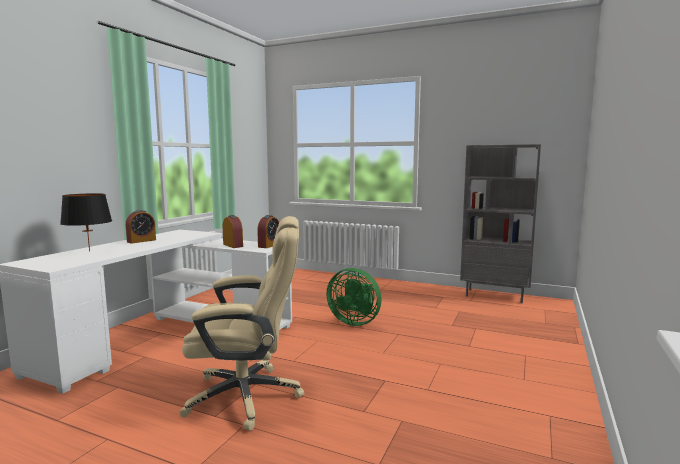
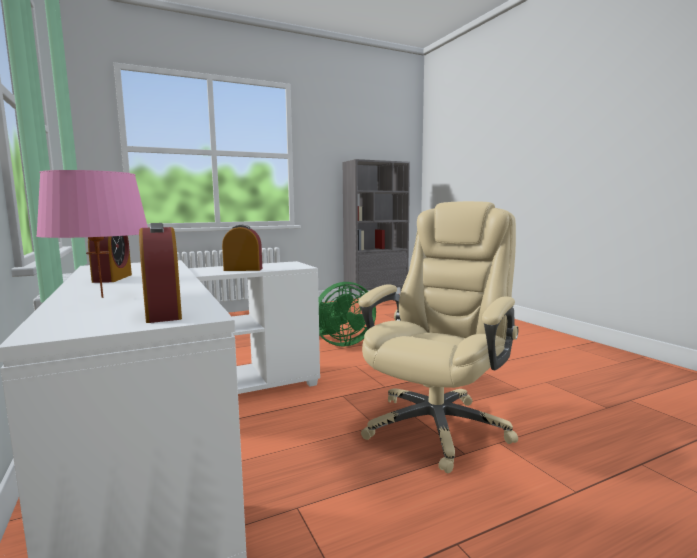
camera: 50 degrees left, 0 degrees up
(89, 251) = (102, 297): black table lamp -> pink table lamp
(269, 245) = (283, 264): alarm clock -> alarm clock (163, 313)

